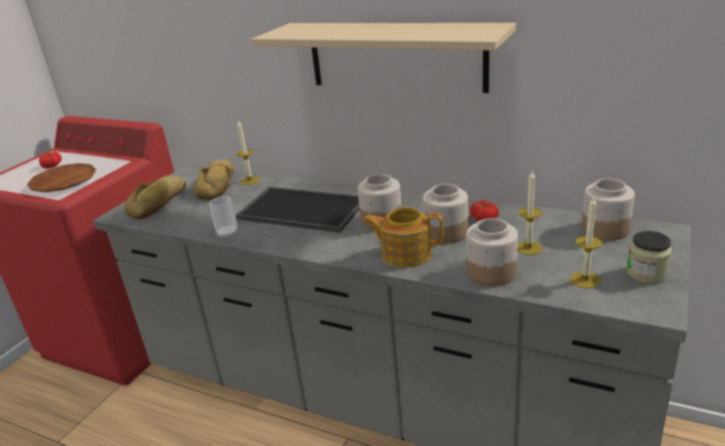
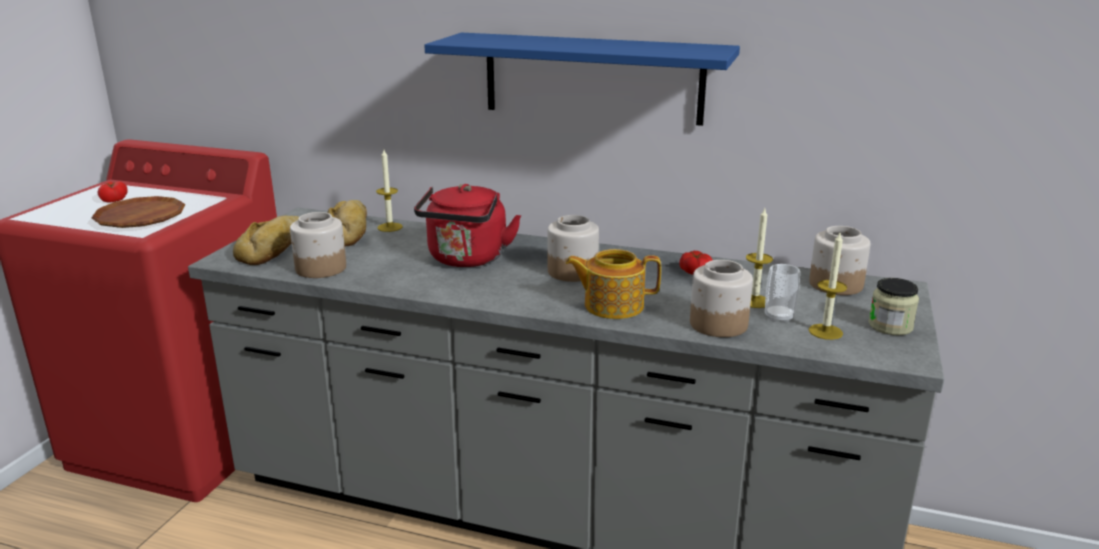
camera: 10 degrees left, 5 degrees down
(228, 234) = (380, 283): cup -> cup (779, 317)
(300, 210) = (466, 260): tray -> red kettle
(395, 56) = (592, 78): beige shelf -> blue shelf
(445, 233) = (654, 285): jar -> jar (320, 269)

